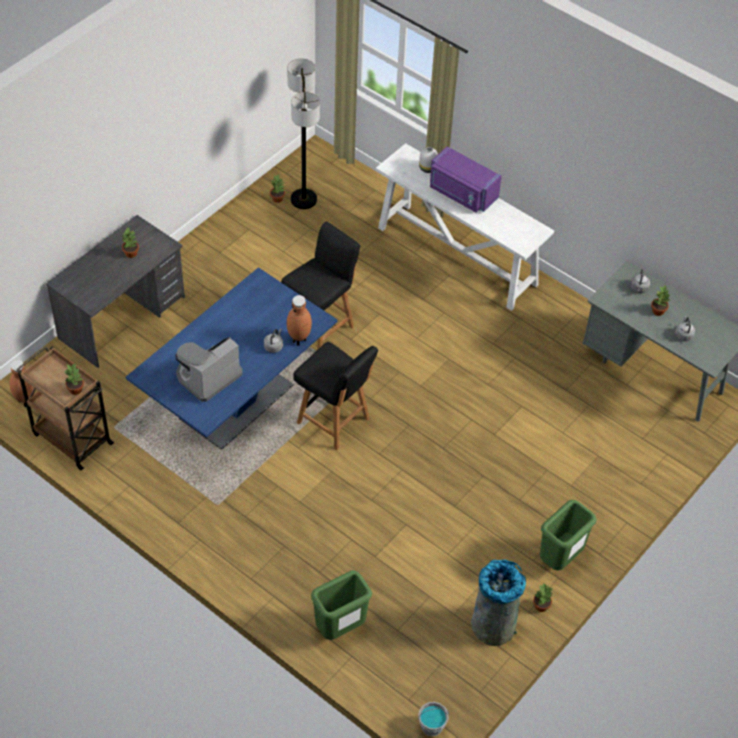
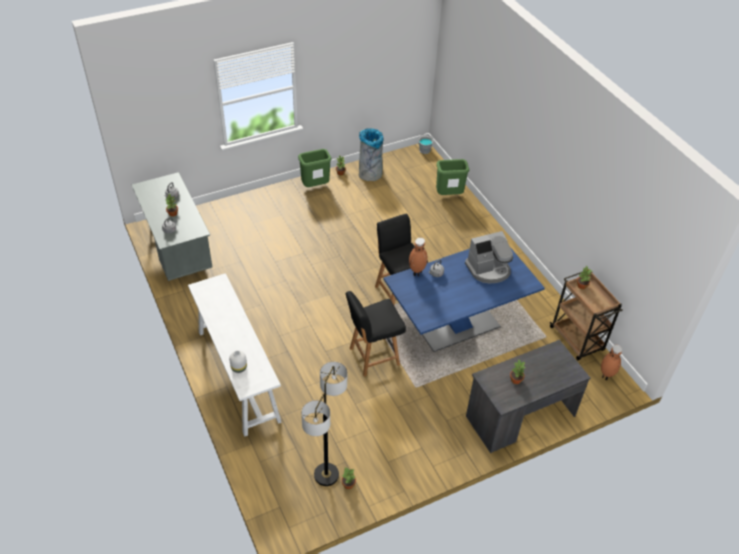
camera: 155 degrees left, 5 degrees down
(461, 193) = (230, 336): purple microwave -> none

